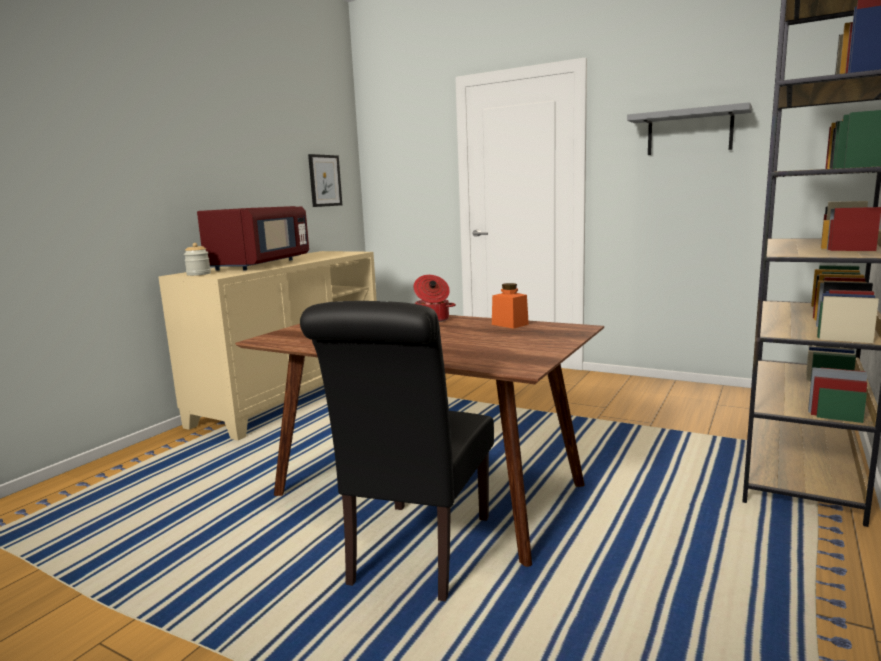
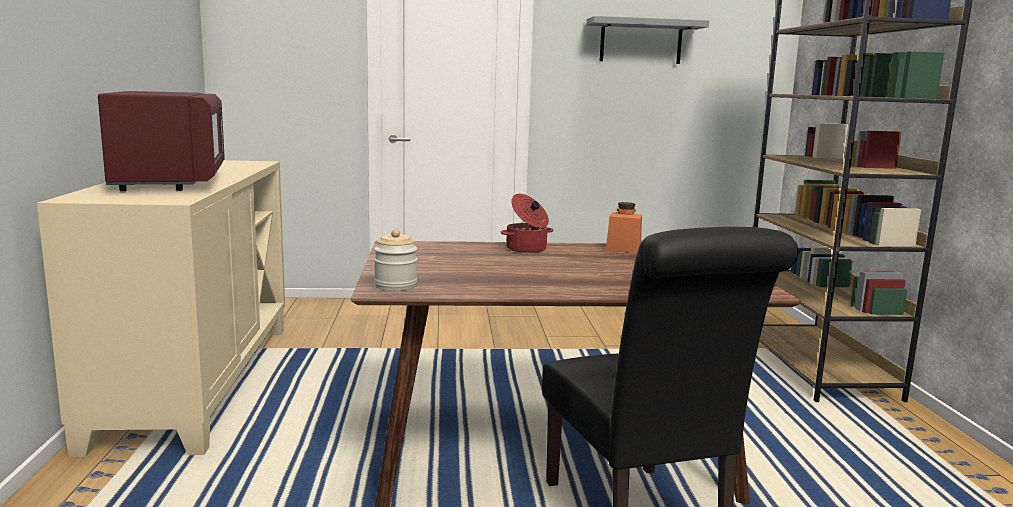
camera: 35 degrees left, 0 degrees up
(198, 274) = (115, 198): jar -> jar (395, 286)
(325, 180) = (177, 54): picture -> none

